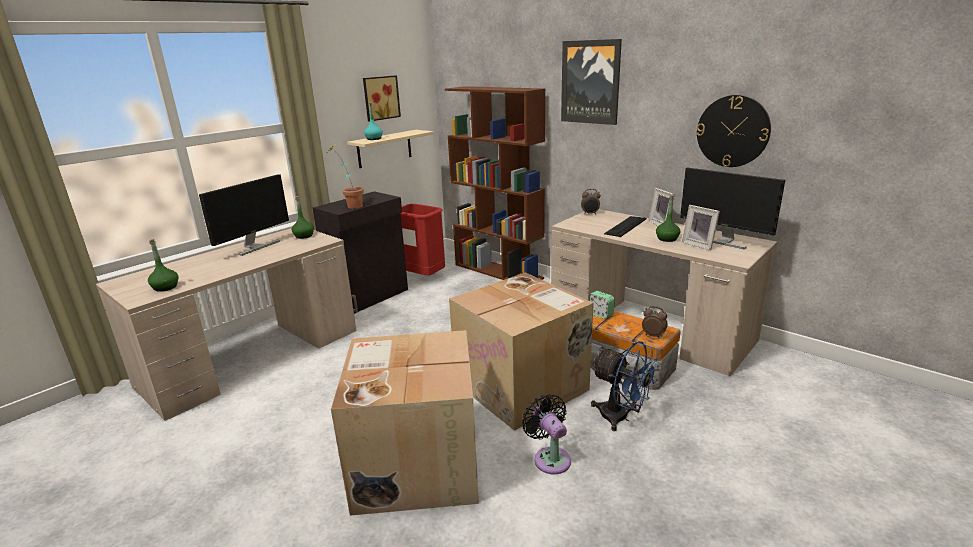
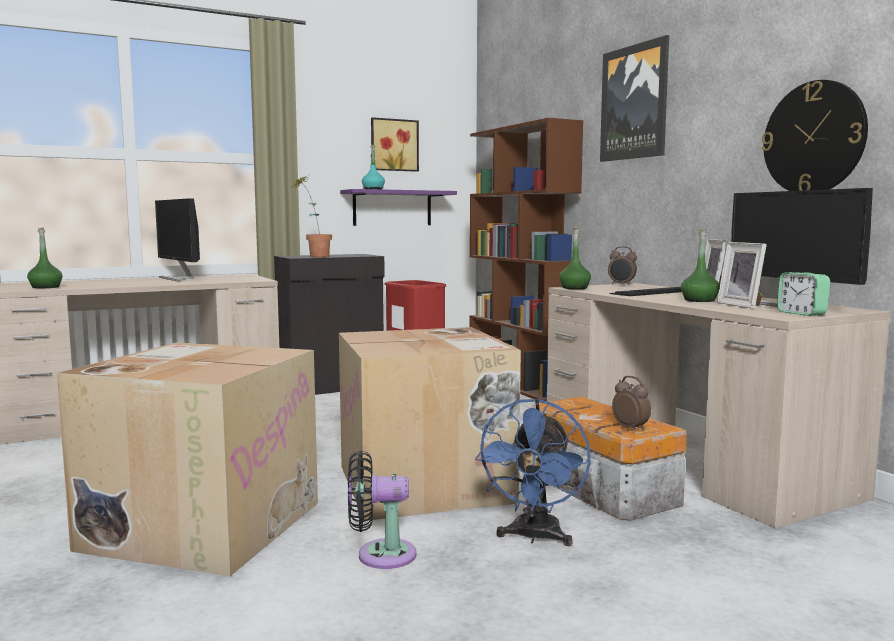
camera: 20 degrees right, 15 degrees down
(254, 247) = (179, 278): monitor -> monitor turned 90 degrees clockwise
(304, 236) = (242, 277): green bottle -> green bottle (575, 288)
(384, 148) = (392, 208): beige shelf -> purple shelf
(550, 458) = (380, 555): black fan -> black fan turned 90 degrees counterclockwise
(600, 314) = (575, 403): alarm clock -> alarm clock (801, 313)
(621, 418) = (534, 537): blue fan -> blue fan turned 45 degrees clockwise

